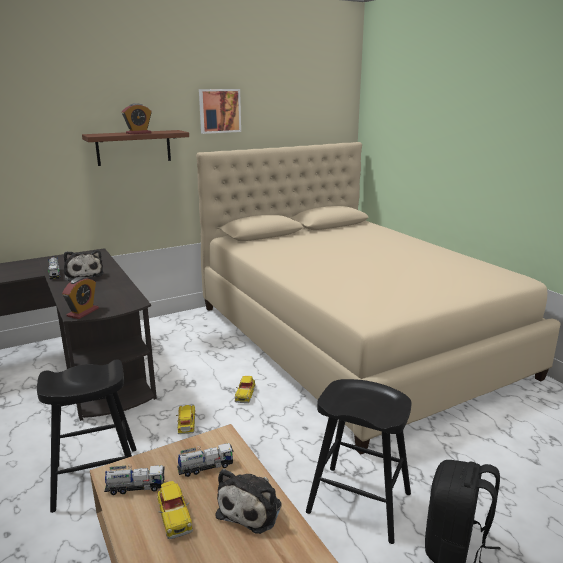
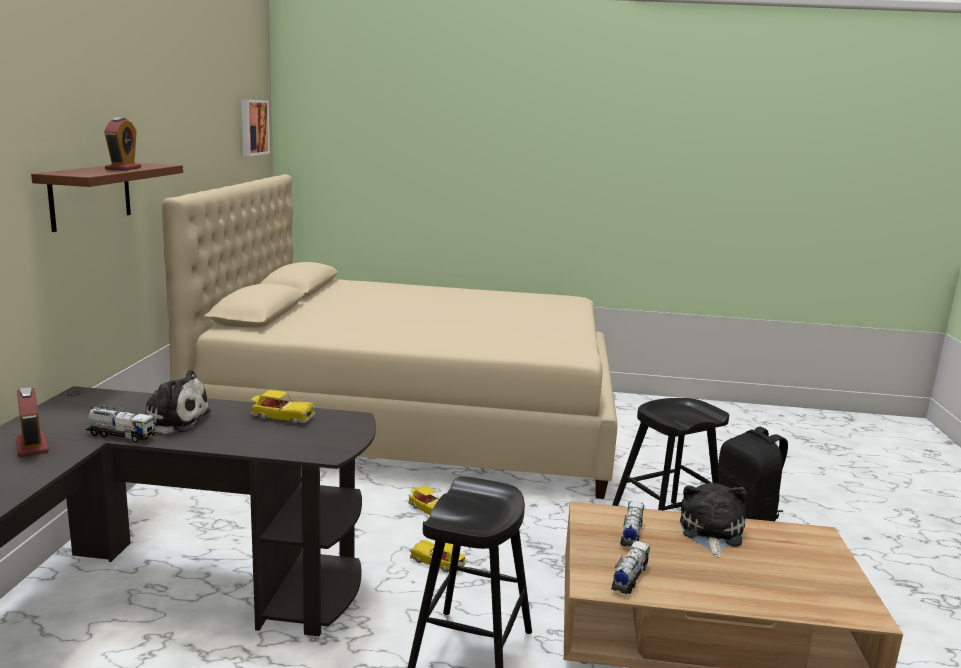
camera: 55 degrees left, 5 degrees down
(83, 312) = (329, 449): alarm clock -> alarm clock (32, 446)
(174, 515) = (691, 570): toy car -> toy car (282, 417)
(219, 111) = (171, 131): picture -> picture (253, 127)
(252, 508) = (710, 533): plush toy -> plush toy turned 135 degrees counterclockwise

